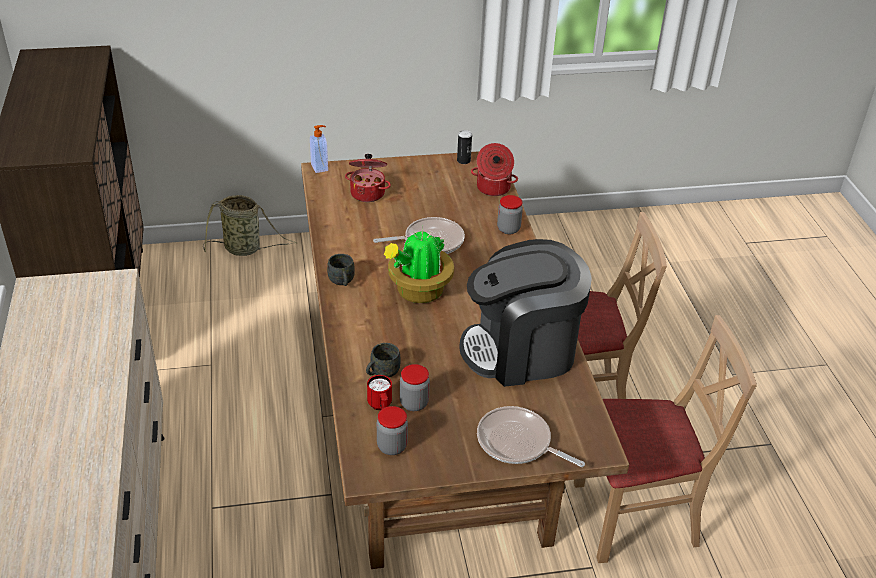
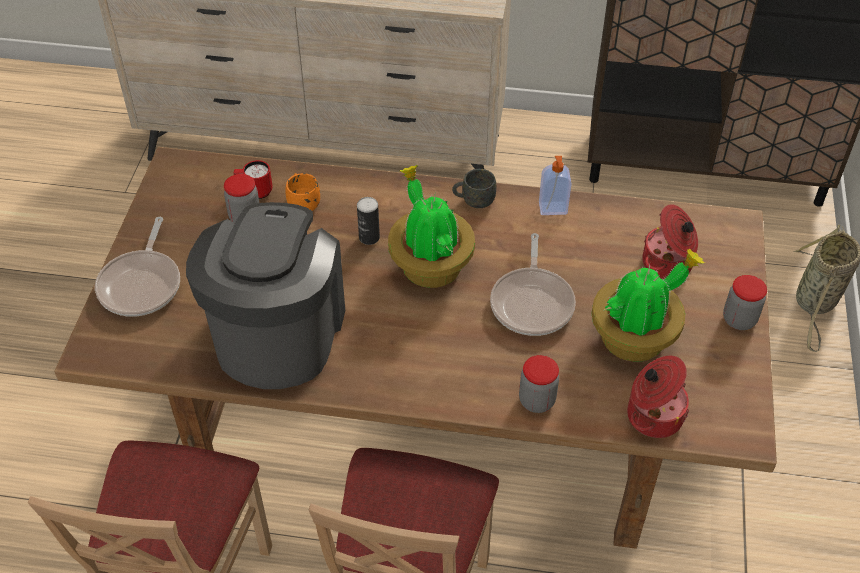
camera: 110 degrees right, 10 degrees up
(320, 167) = (745, 227): soap dispenser -> soap dispenser (553, 209)
(382, 373) = (302, 202): grey mug -> orange mug
(392, 446) = (197, 188): jar -> jar (739, 319)
(437, 199) = (635, 337): none -> potted plant
(463, 161) = (744, 400): can -> can (369, 237)
(517, 443) = (142, 284): frying pan -> frying pan turned 135 degrees clockwise

